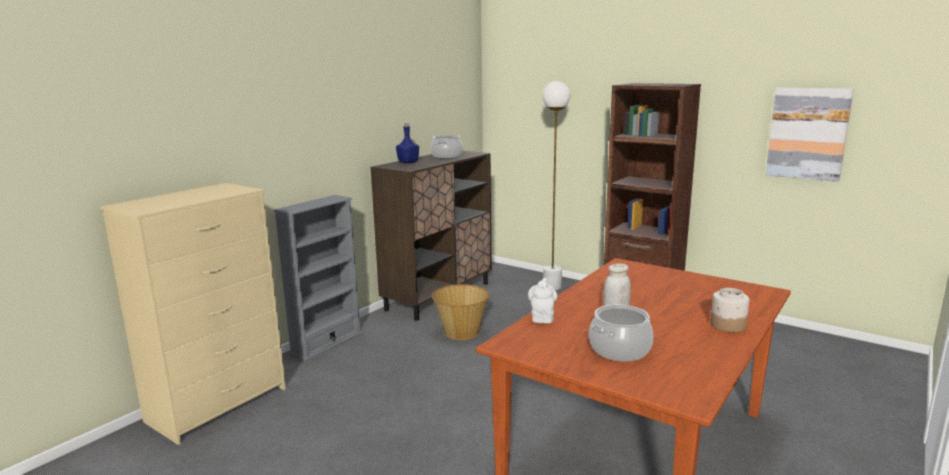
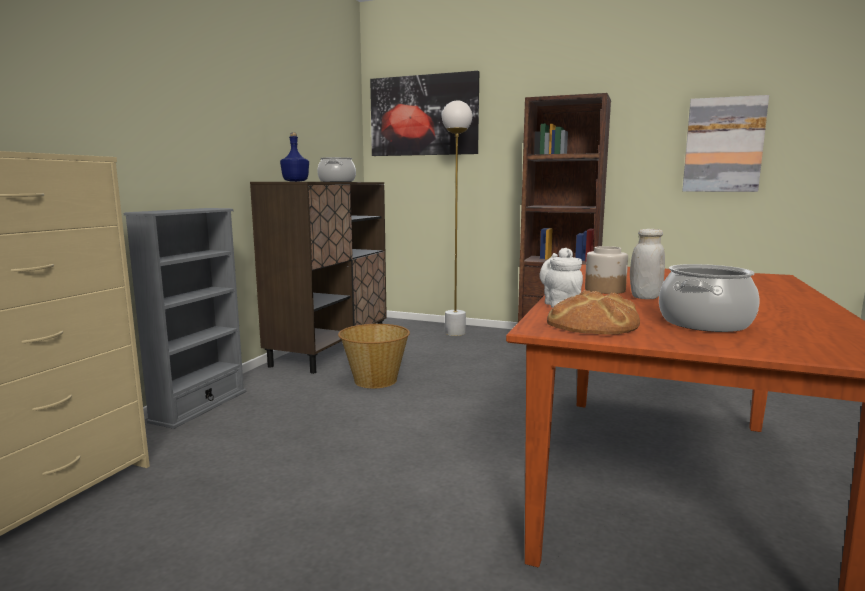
camera: 15 degrees left, 5 degrees down
(533, 86) = (423, 115): none -> picture
(540, 342) = (592, 324): none -> bread
(728, 325) = (787, 298): jar -> jar (605, 290)

